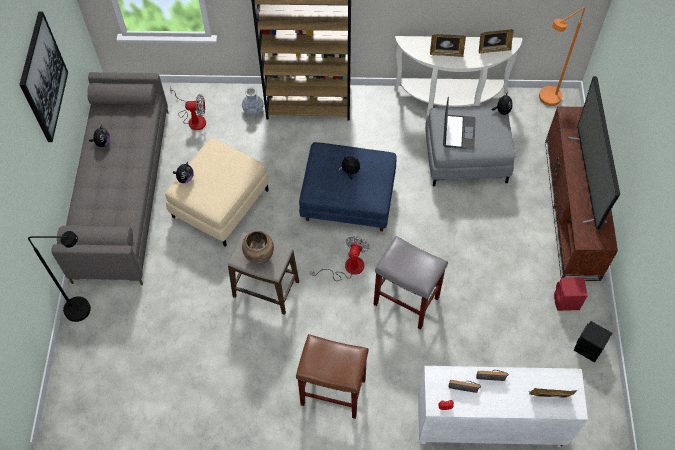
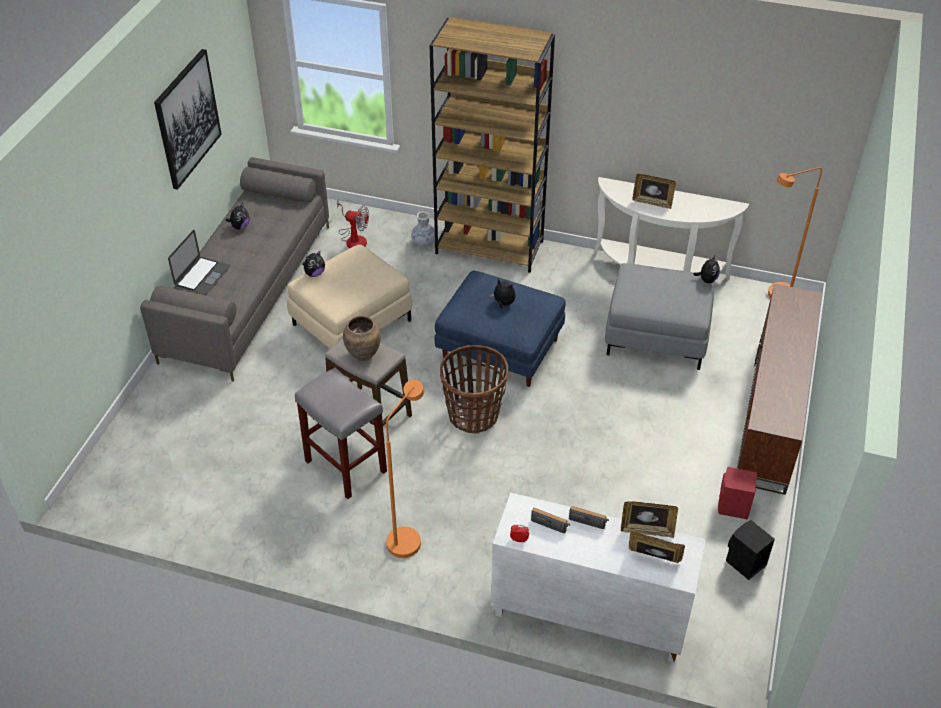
camera: 15 degrees right, 15 degrees down
(85, 309) = (161, 391): black floor lamp -> none
(332, 392) = (407, 536): brown stool -> orange floor lamp
(347, 268) = (473, 415): fan -> basket
(407, 301) = (533, 463): grey stool -> grey stool (347, 466)
(458, 132) = (646, 290): laptop -> laptop (202, 276)
(493, 49) = (710, 208): picture frame -> picture frame (647, 530)
(587, 178) = (787, 360): television -> none

